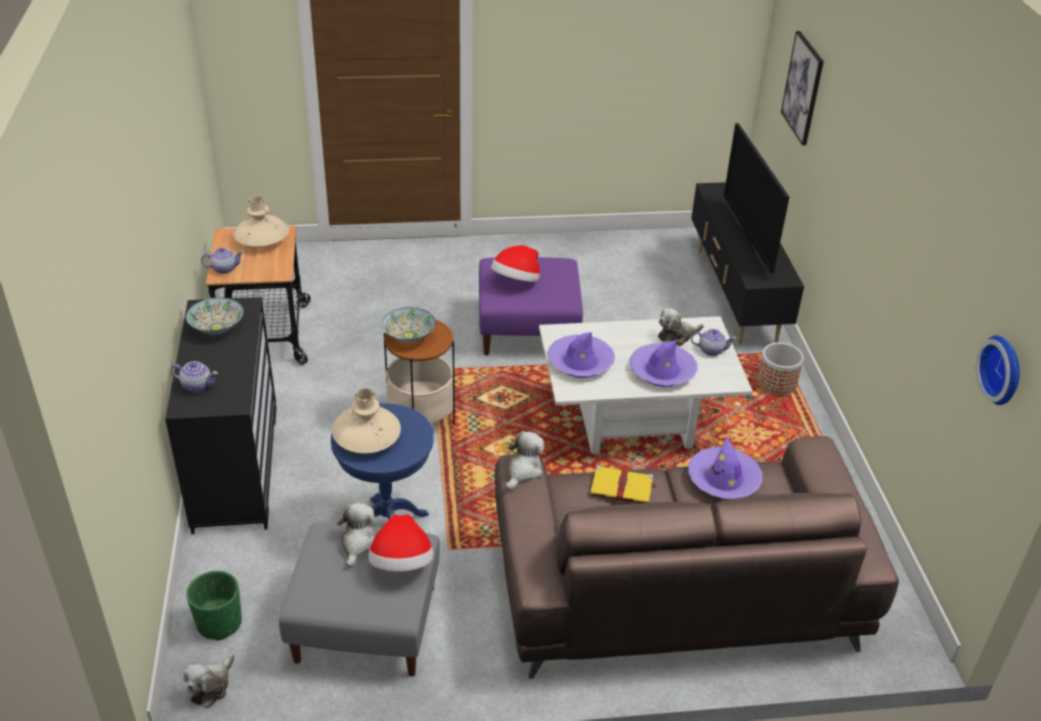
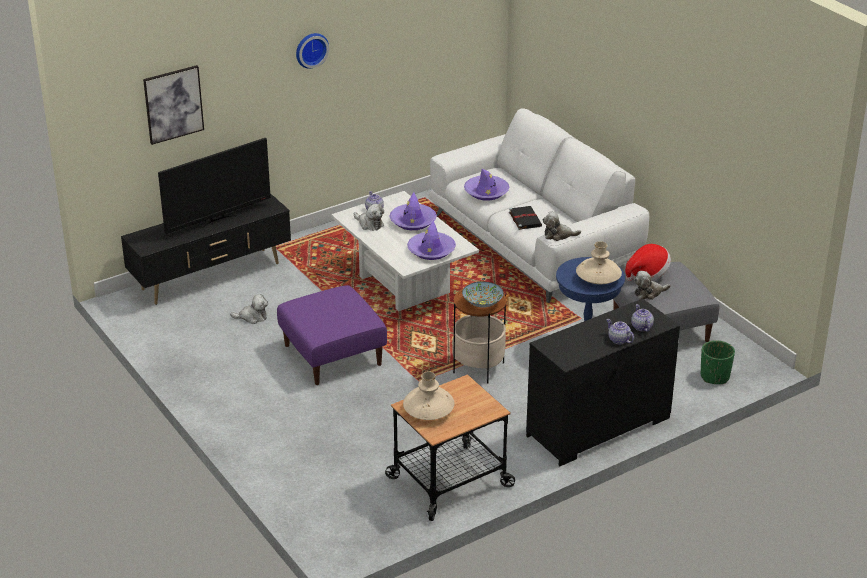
camera: 115 degrees left, 5 degrees down
(211, 686) = (751, 361): plush toy -> plush toy (252, 317)
(217, 327) = (581, 345): bowl -> none
(224, 268) = (483, 412): teapot -> teapot (618, 340)
(516, 281) = (338, 316): hat -> none
(623, 488) = (524, 219): yellow book -> black book
(674, 589) = (534, 242): brown sofa -> white sofa
(776, 383) = (313, 242): planter -> none
(1004, 369) = (471, 23): wall clock -> wall clock (310, 49)

